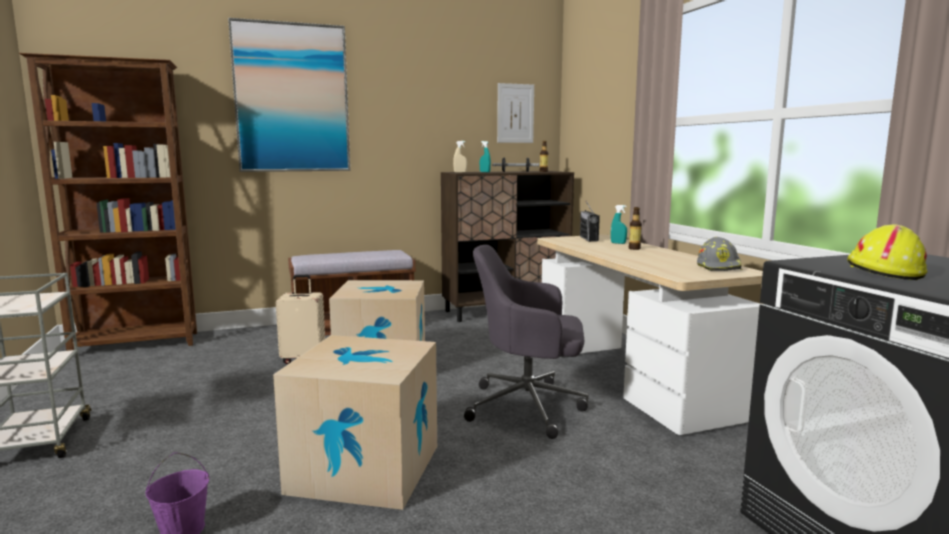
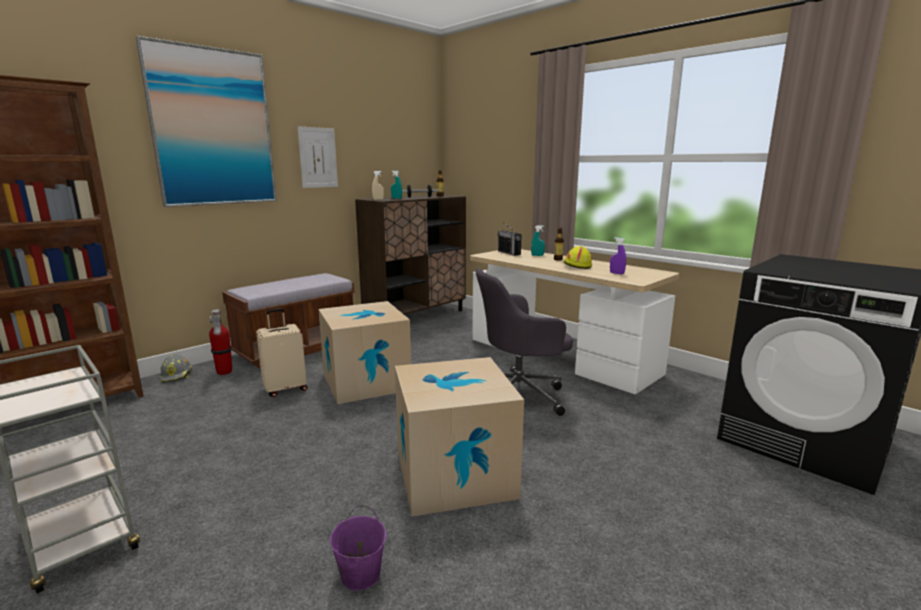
camera: 25 degrees left, 5 degrees up
(272, 336) = (224, 372): none -> fire extinguisher
(515, 113) = (409, 145): picture -> picture (318, 157)
(677, 267) = (617, 273): none -> purple spray bottle
(719, 267) = (640, 270): grey hard hat -> grey hard hat (177, 375)
(883, 272) = (819, 273): yellow hard hat -> yellow hard hat (576, 266)

